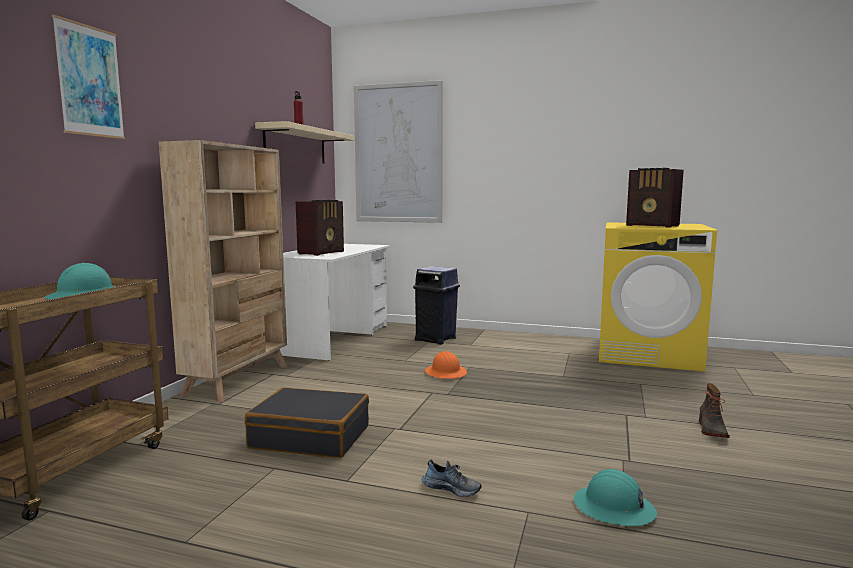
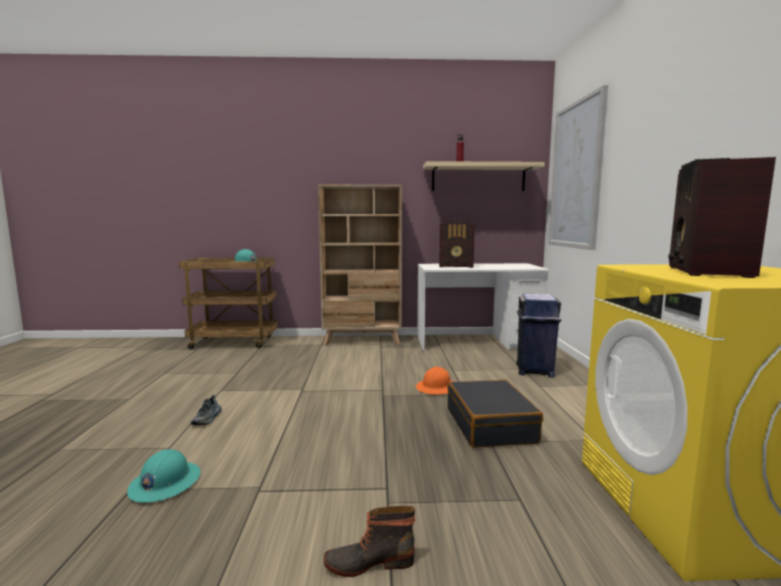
camera: 70 degrees right, 0 degrees up
(90, 81) = (283, 159): picture -> none
(310, 437) = (280, 372): black suitcase -> black suitcase (490, 425)

